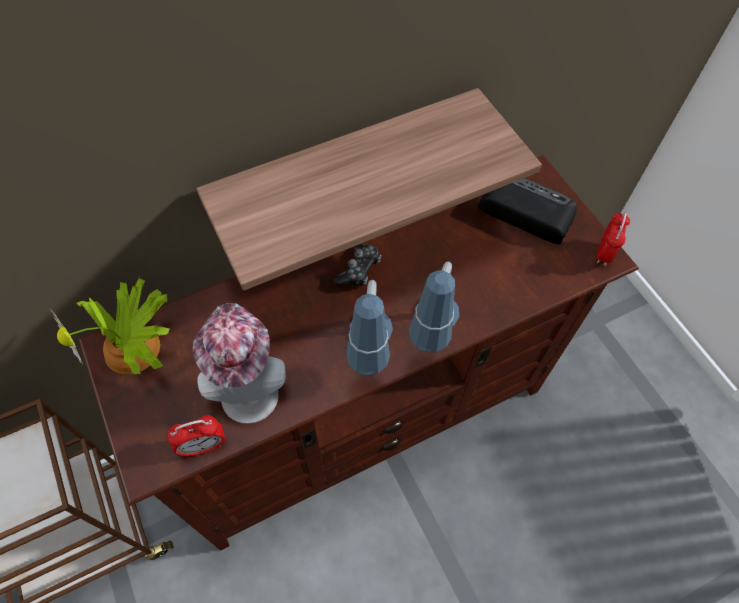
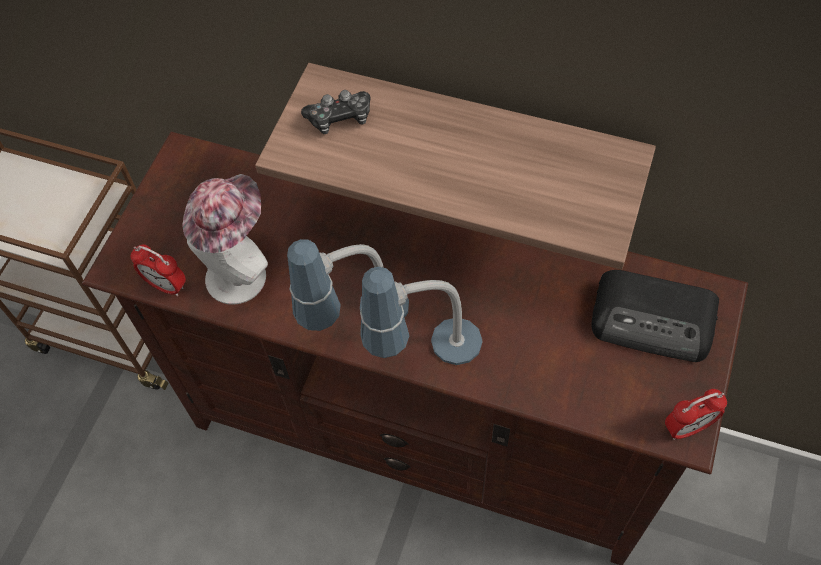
camera: 50 degrees right, 0 degrees up
(136, 349) = (198, 172): potted plant -> none
(359, 270) = (431, 248): game controller -> game controller (340, 118)
(525, 211) = (654, 320): radio -> radio turned 120 degrees clockwise

